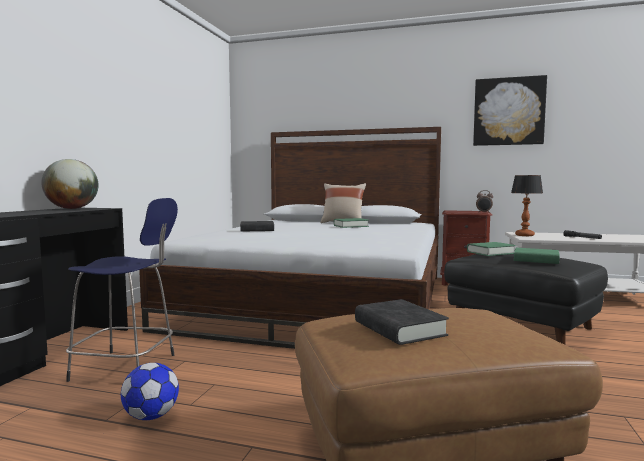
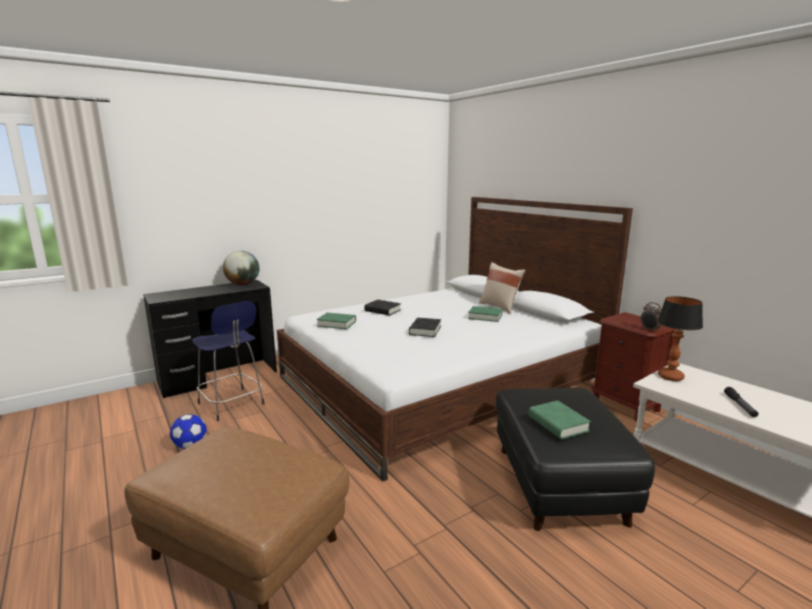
camera: 40 degrees right, 10 degrees up
(399, 329) = (217, 459): black book -> black book (425, 330)
(490, 252) = (551, 394): green book -> green book (336, 324)
(508, 111) = (725, 194): picture -> none

